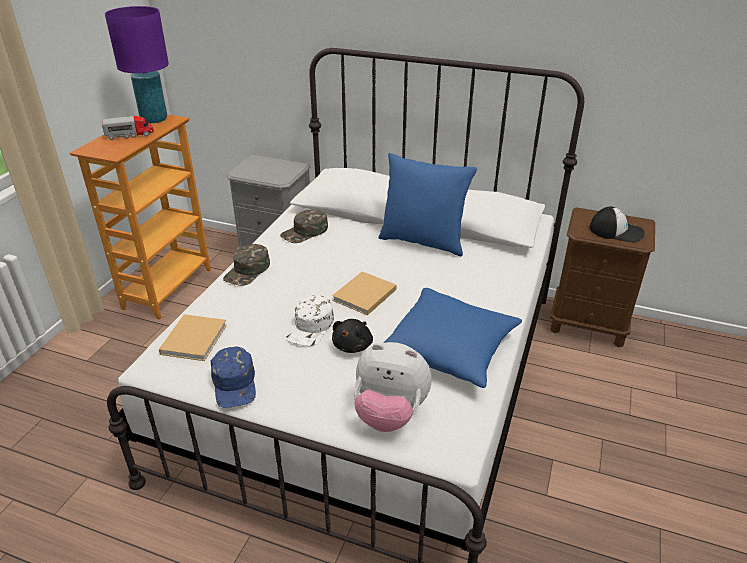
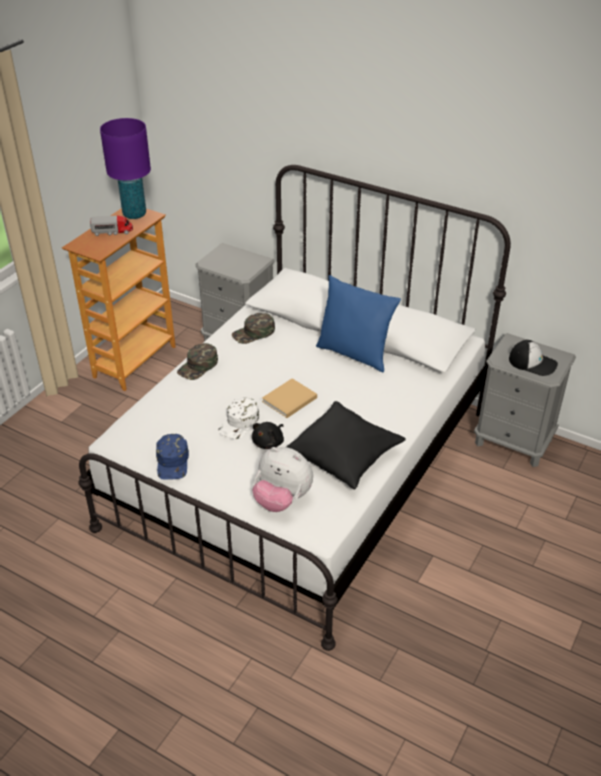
camera: 10 degrees right, 5 degrees up
(195, 338) = (148, 421): beige book -> none
(449, 349) = (343, 455): blue pillow -> black pillow
(588, 324) = (513, 442): brown nightstand -> grey nightstand

